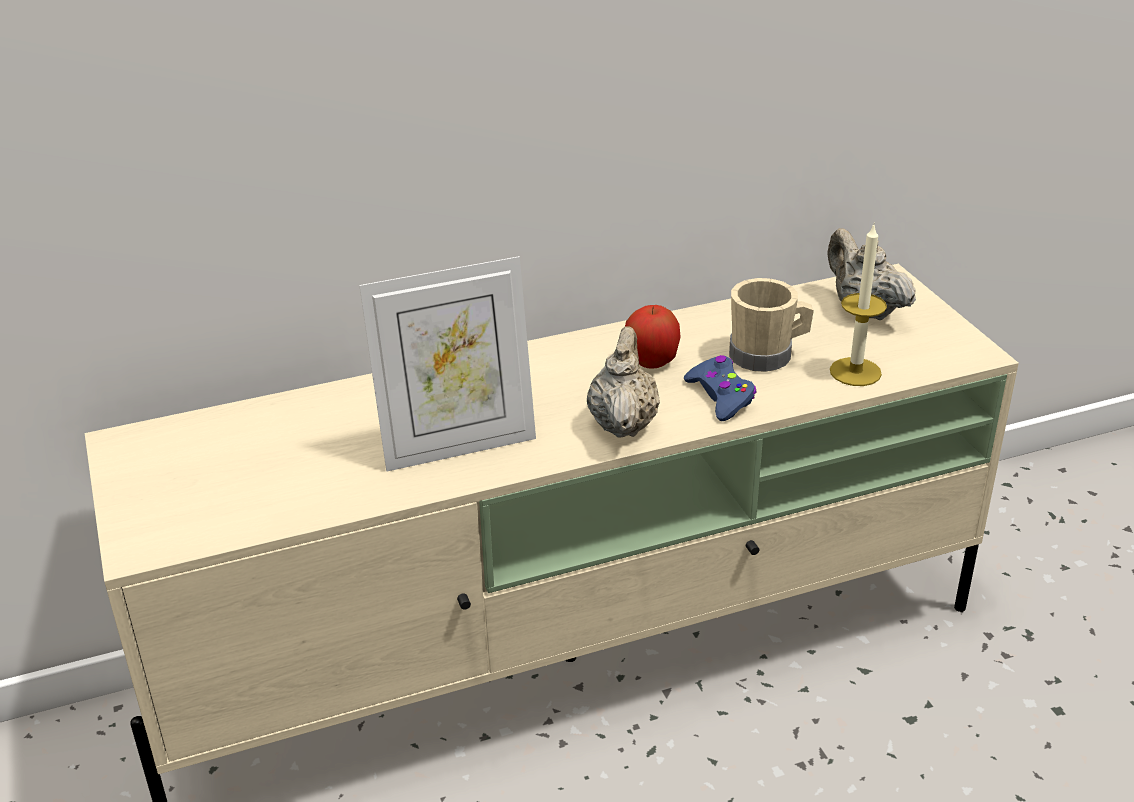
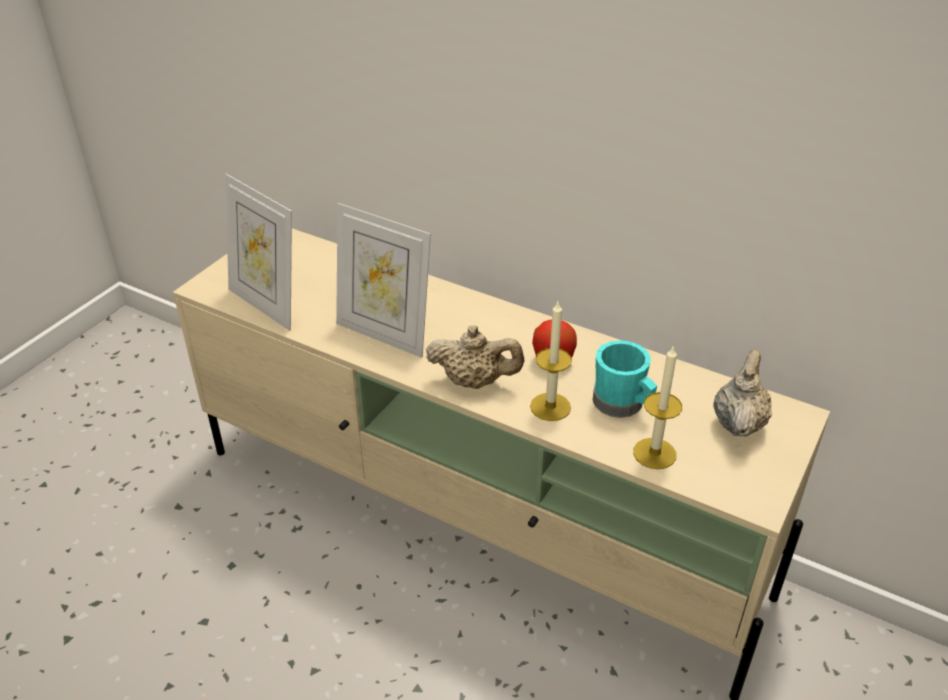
camera: 50 degrees right, 5 degrees up
(265, 509) = (267, 304): none -> picture frame
(623, 423) = (474, 382): beige teapot -> beige teapot turned 45 degrees clockwise
(721, 396) = (550, 407): blue game controller -> candle
(767, 355) = (622, 404): beige mug -> turquoise mug

